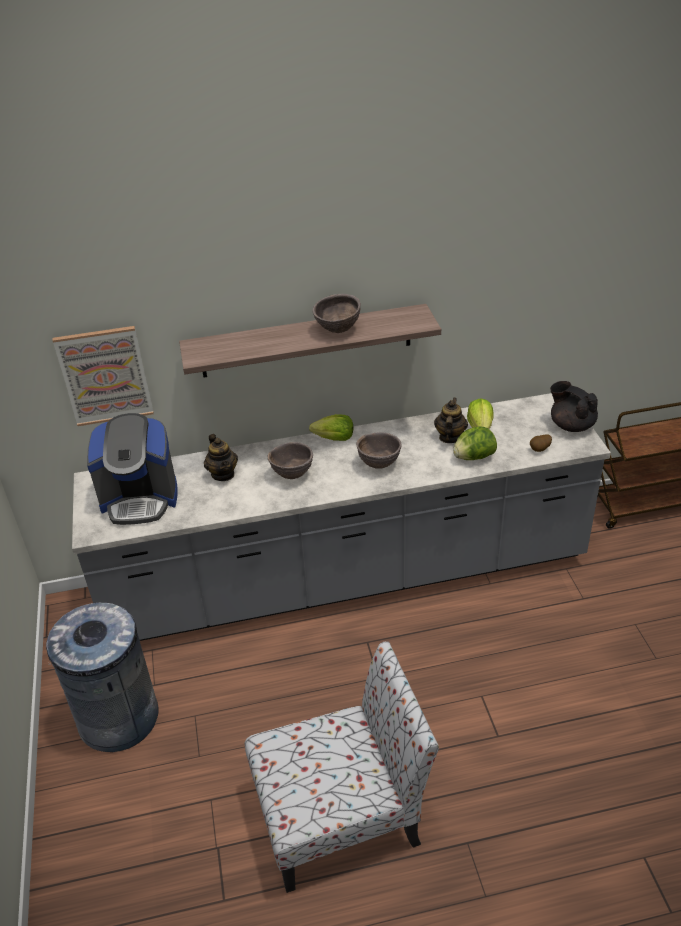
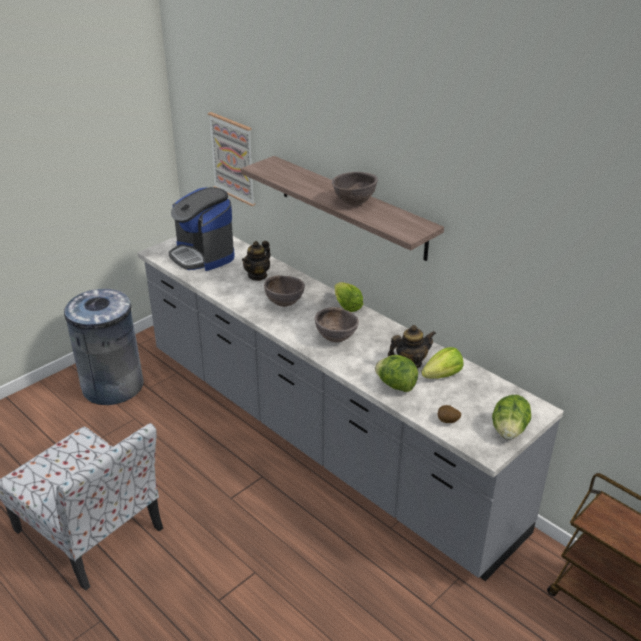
camera: 55 degrees right, 5 degrees down
(571, 425) = (509, 431): black teapot -> lettuce

